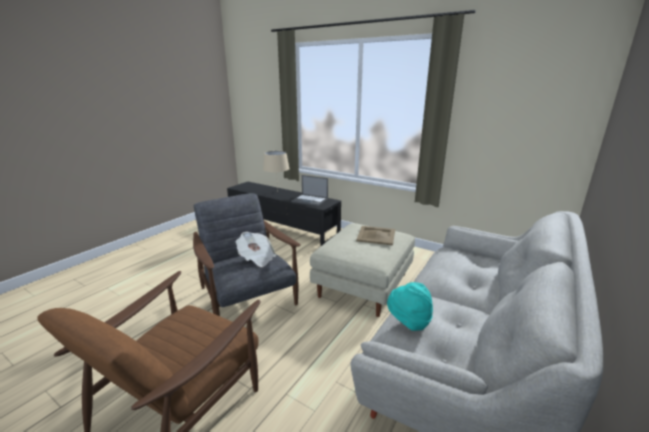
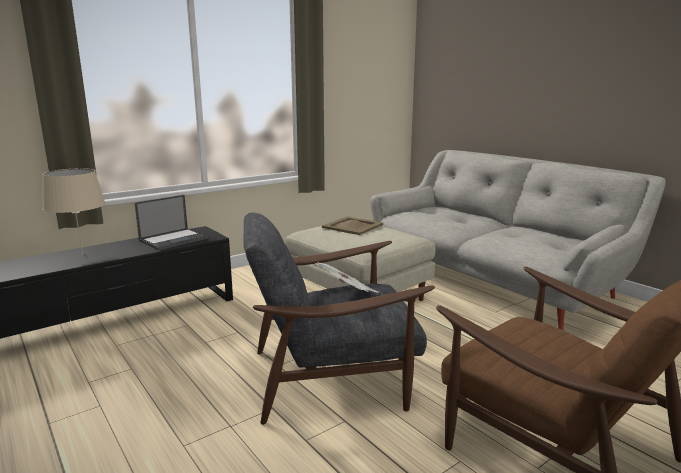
camera: 70 degrees left, 5 degrees down
(408, 322) = (527, 243): turquoise hat -> none

